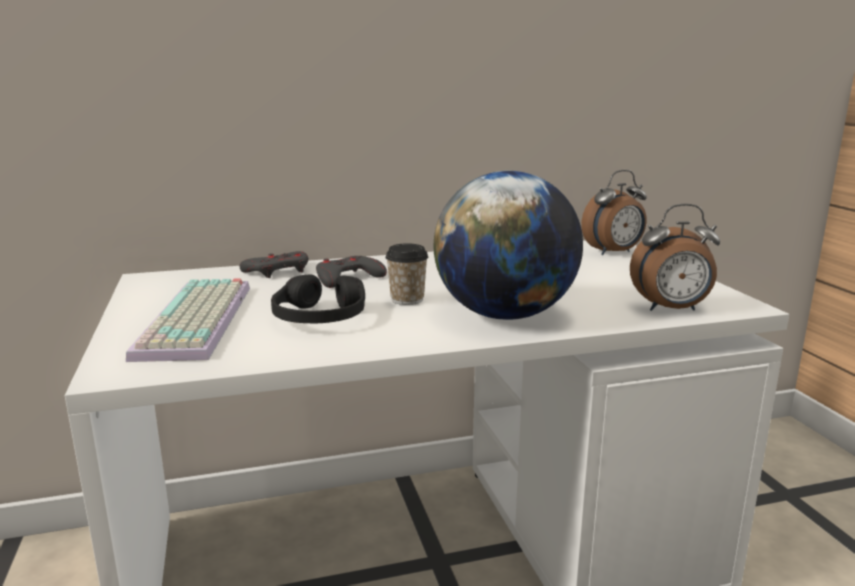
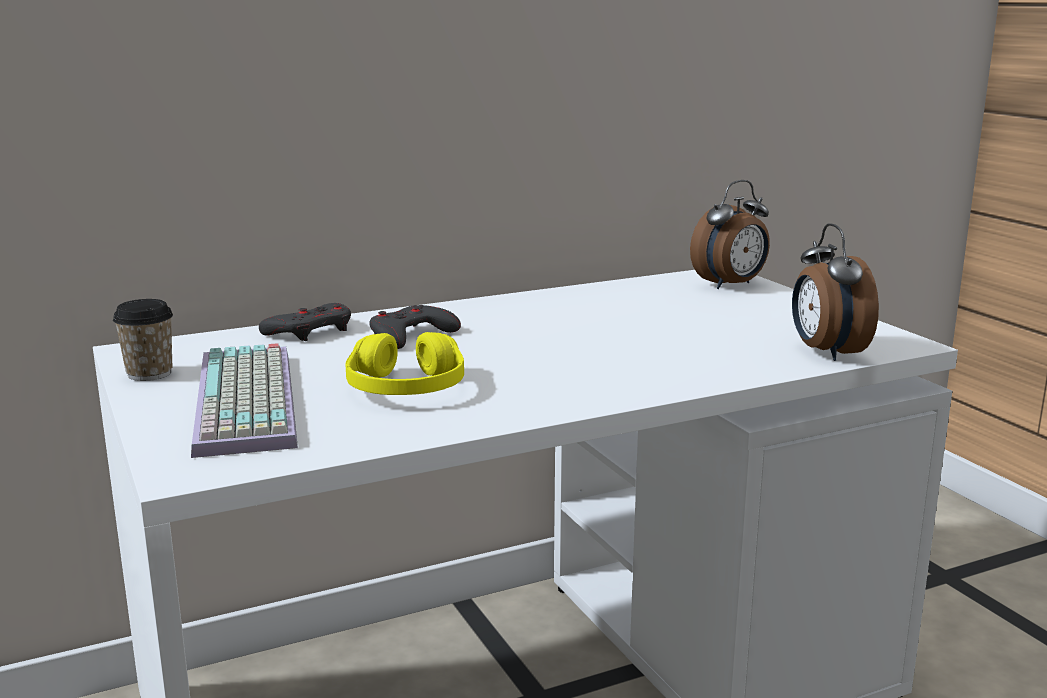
camera: 10 degrees left, 0 degrees up
(319, 317) = (406, 388): black headphones -> yellow headphones
(407, 299) = (504, 359): cup -> cup (149, 373)
(505, 315) = (634, 370): globe -> none
(671, 309) = (826, 352): alarm clock -> alarm clock turned 90 degrees clockwise

